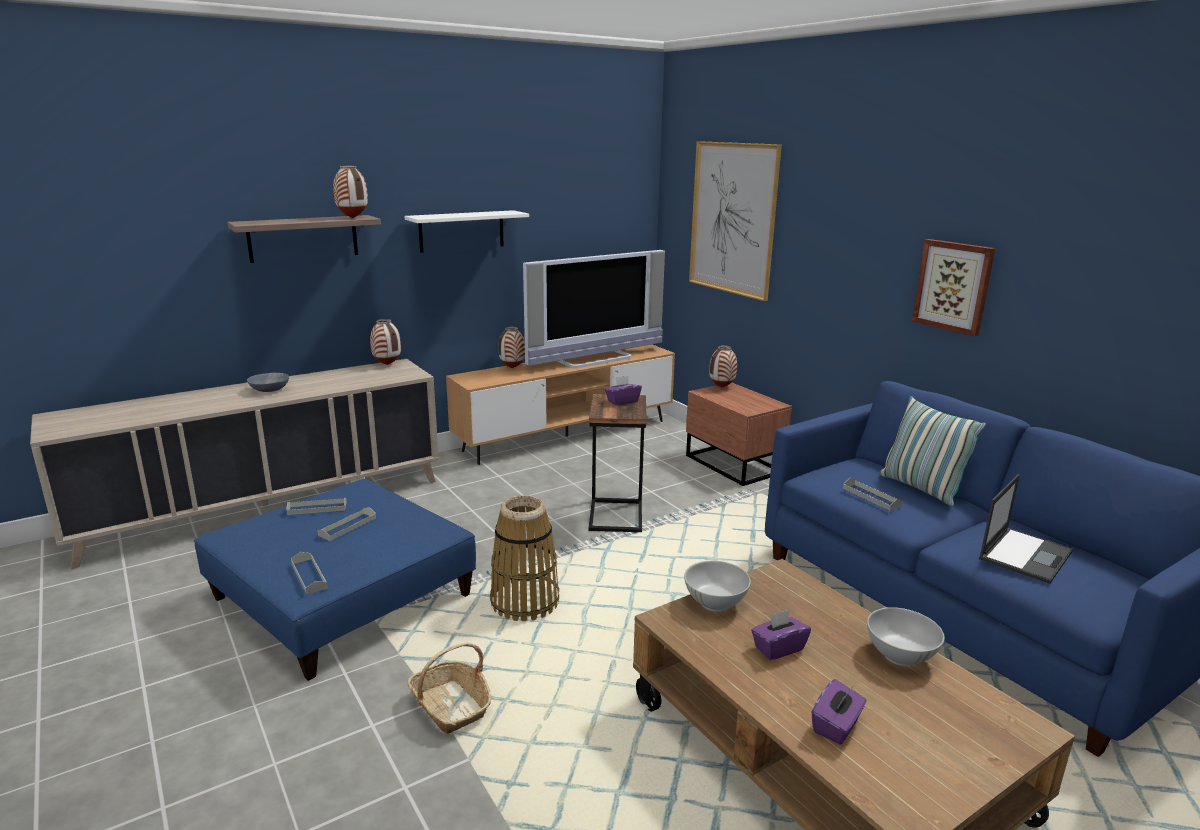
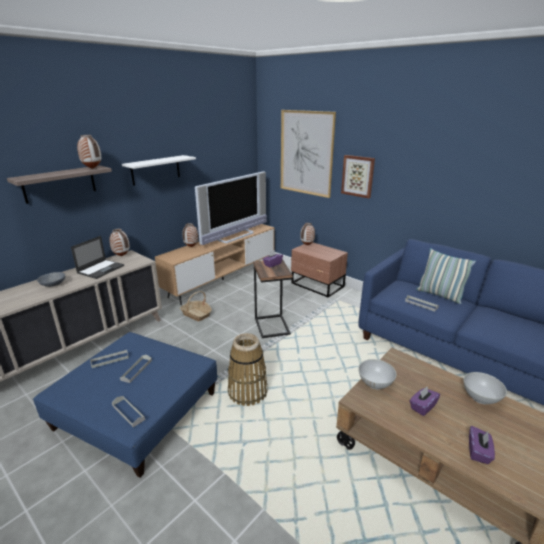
camera: 15 degrees left, 5 degrees up
(451, 706) = (236, 474): basket -> basket (196, 314)
(953, 286) = (442, 187): picture -> picture (358, 176)
(1025, 554) = (509, 327): laptop -> laptop (101, 269)

